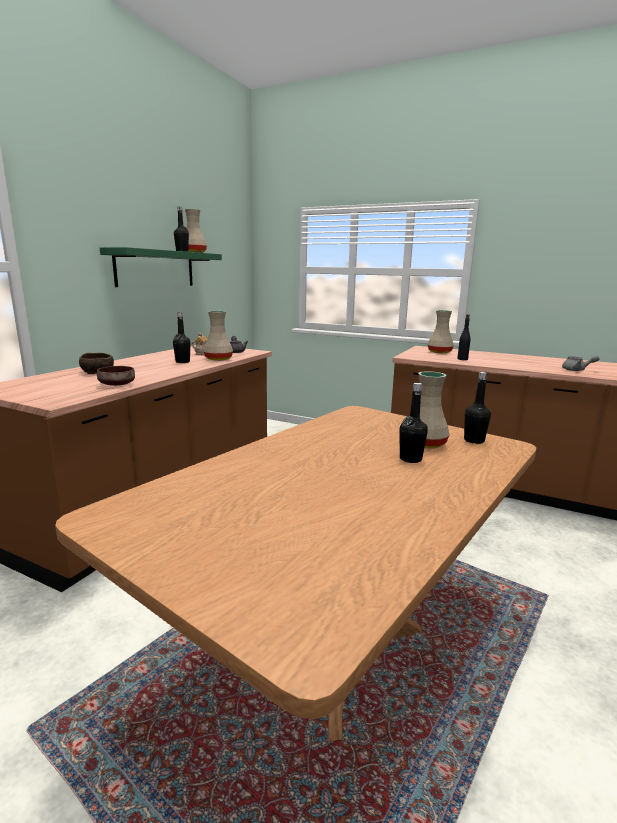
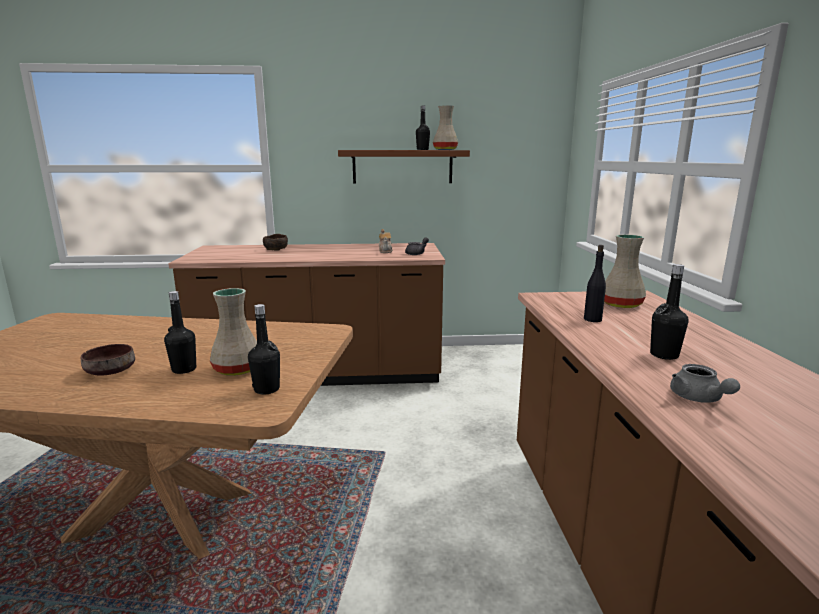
camera: 60 degrees right, 0 degrees up
(118, 384) = (243, 258): brown bowl -> brown bowl (111, 372)
(155, 268) = (402, 167): green shelf -> brown shelf
(182, 362) = (343, 253): black bottle -> black bottle (664, 355)
(218, 359) = (371, 256): beige vase -> none

